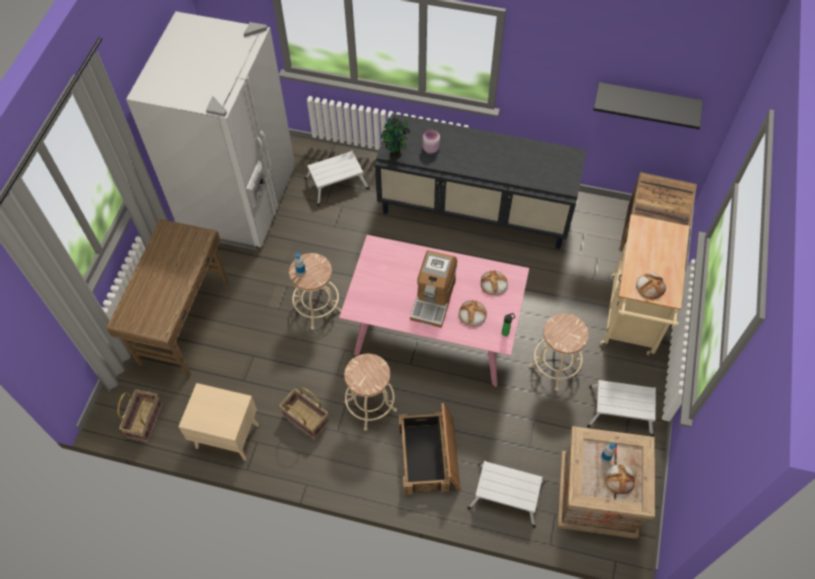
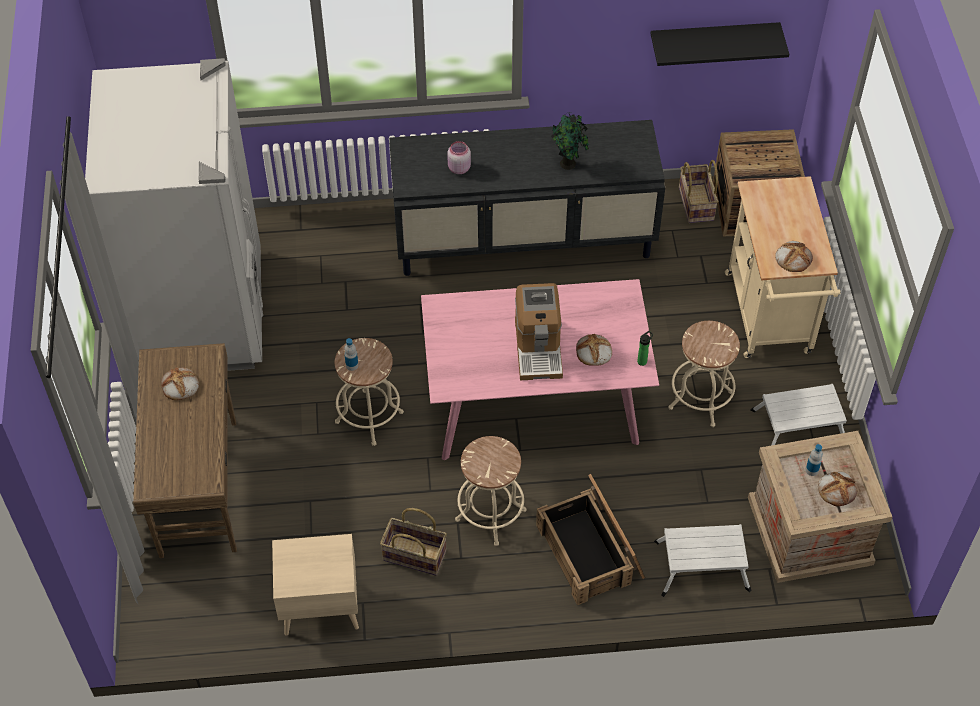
camera: 20 degrees left, 5 degrees down
(144, 420) = (200, 623): basket -> basket (695, 203)
(337, 183) = (326, 254): white step ladder -> none
(395, 155) = (418, 188): potted plant -> potted plant (568, 164)
(493, 284) = (604, 310): bread -> bread (180, 386)

